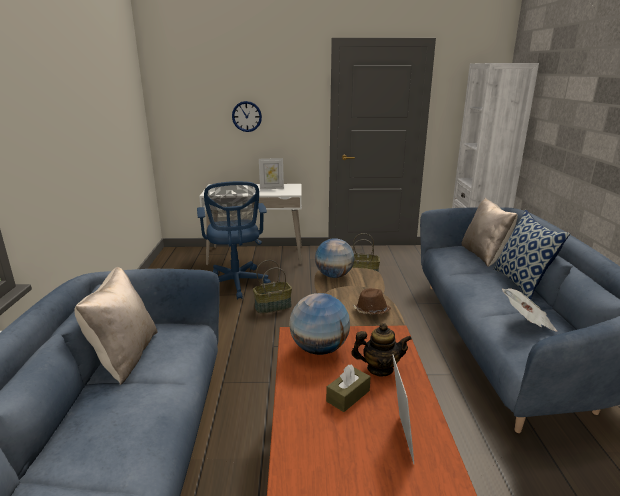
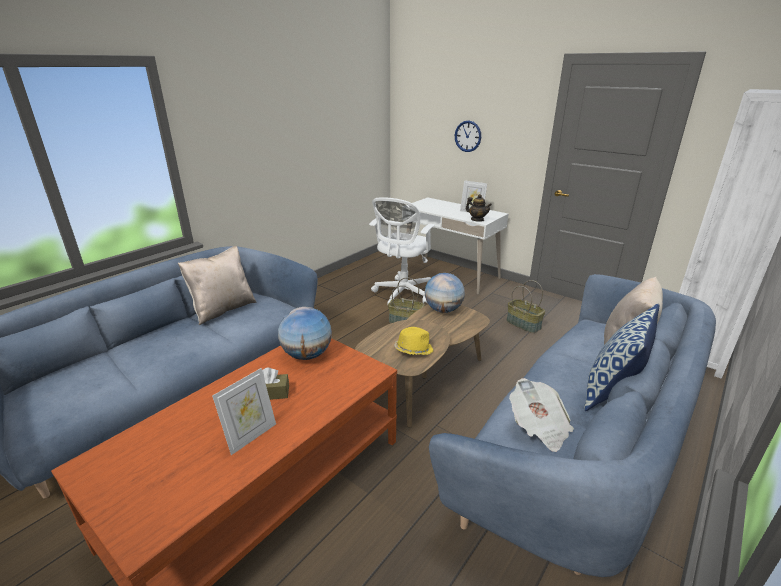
camera: 40 degrees right, 5 degrees up
(236, 285) = (402, 293): blue office chair -> white office chair
(371, 311) = (413, 350): brown hat -> yellow hat
(380, 369) = (319, 388): teapot -> teapot (477, 220)

